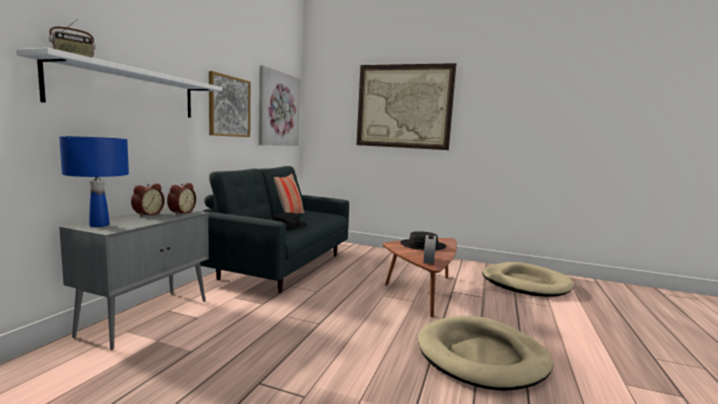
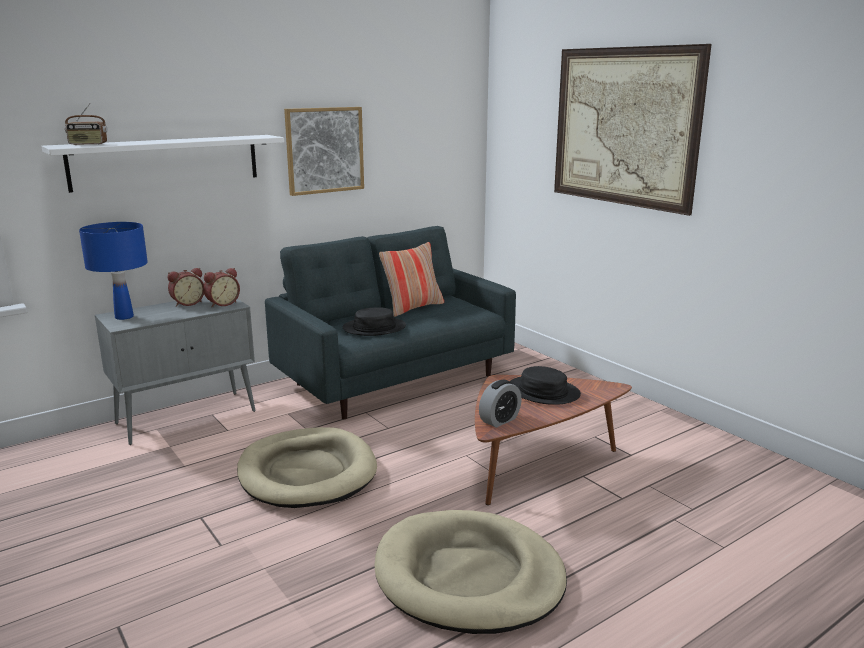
camera: 35 degrees right, 10 degrees up
(279, 109) = (431, 135): picture -> none
(525, 283) = (753, 496): beige dog bed -> beige dog bed (307, 472)

